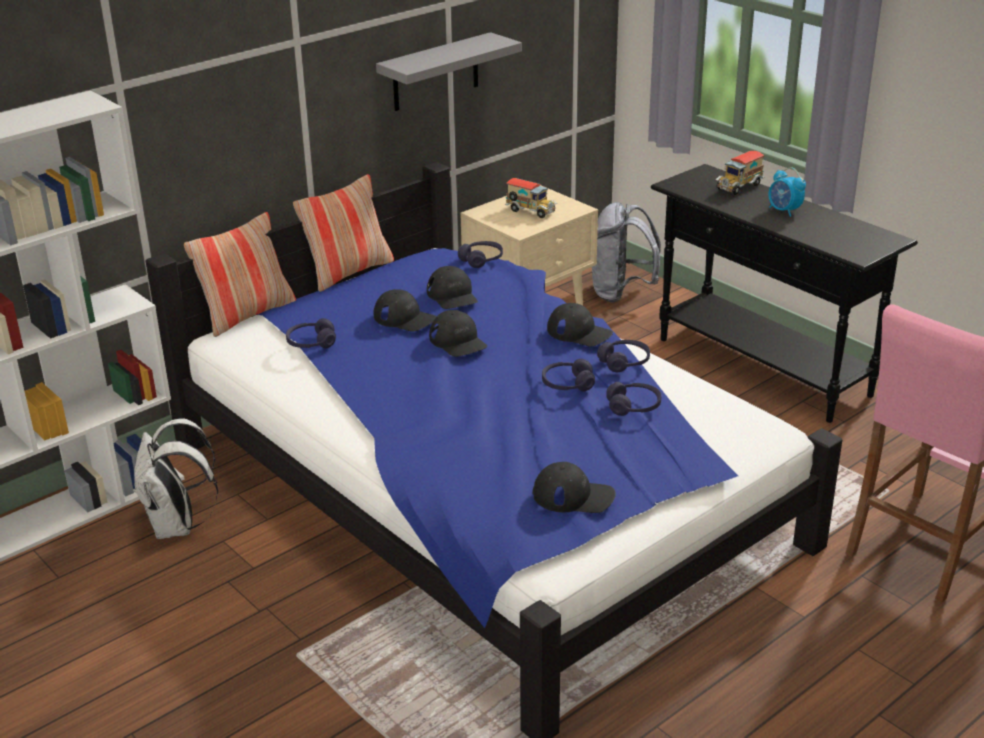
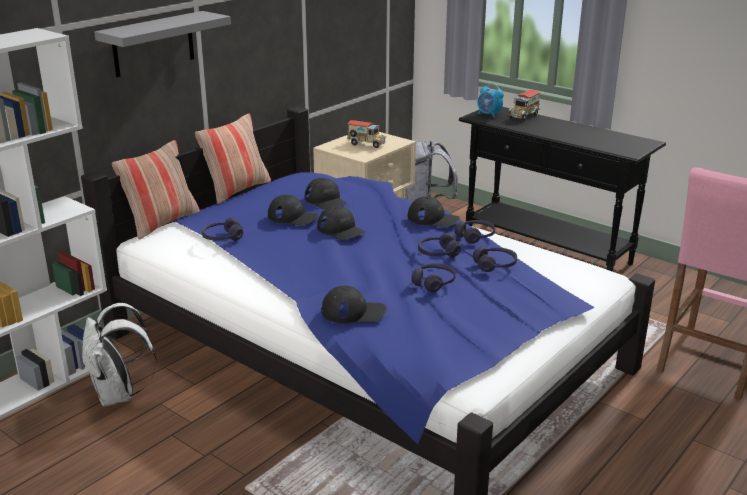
camera: 10 degrees left, 5 degrees down
(435, 72) = (295, 36): grey shelf -> grey shelf (153, 44)
(481, 260) = (339, 177): purple headphones -> purple headphones (433, 283)
(573, 496) = (474, 330): black cap -> black cap (353, 312)
(784, 211) = (563, 129): alarm clock -> alarm clock (489, 115)

